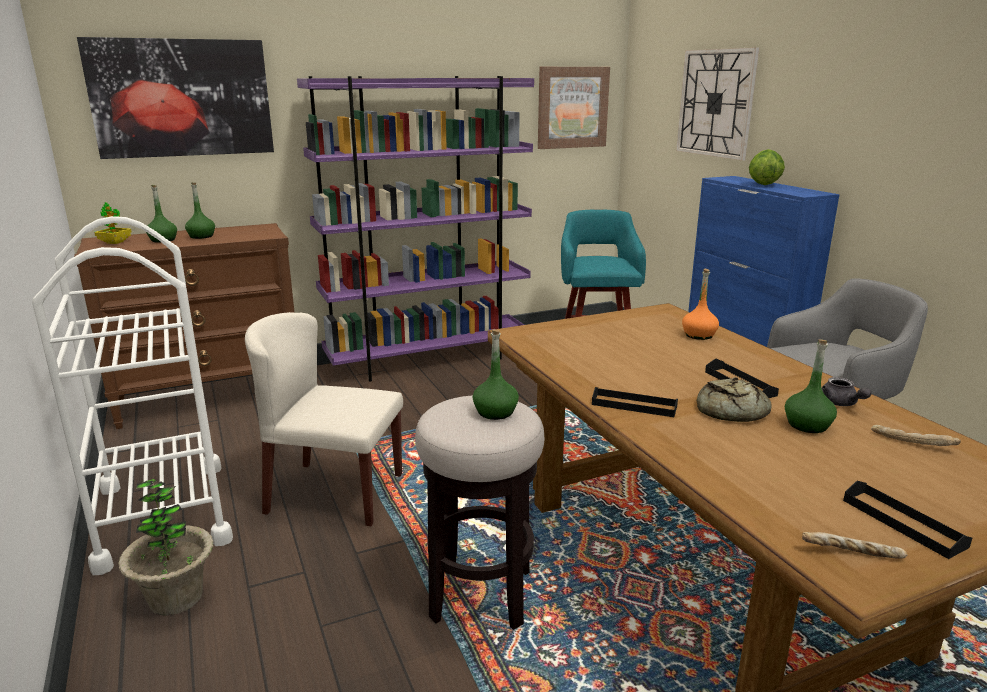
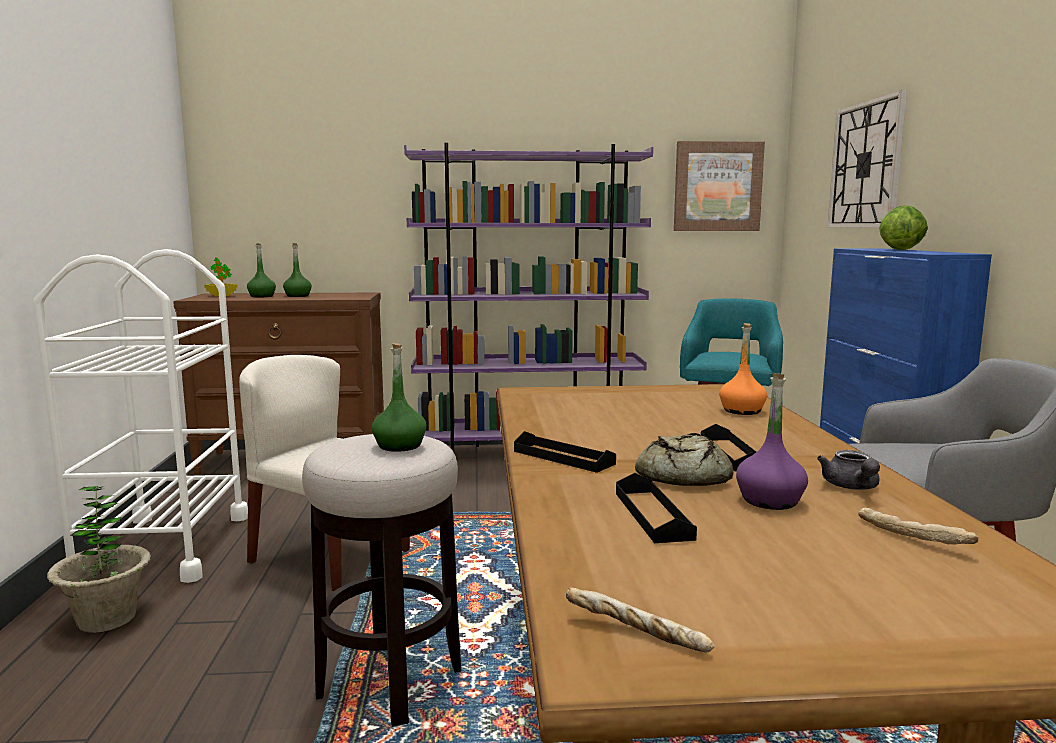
camera: 20 degrees right, 10 degrees down
(182, 98) = (303, 169): picture -> none
(807, 425) = (769, 500): green bottle -> purple bottle
(903, 523) = (769, 616): black tray -> black tray (652, 515)

